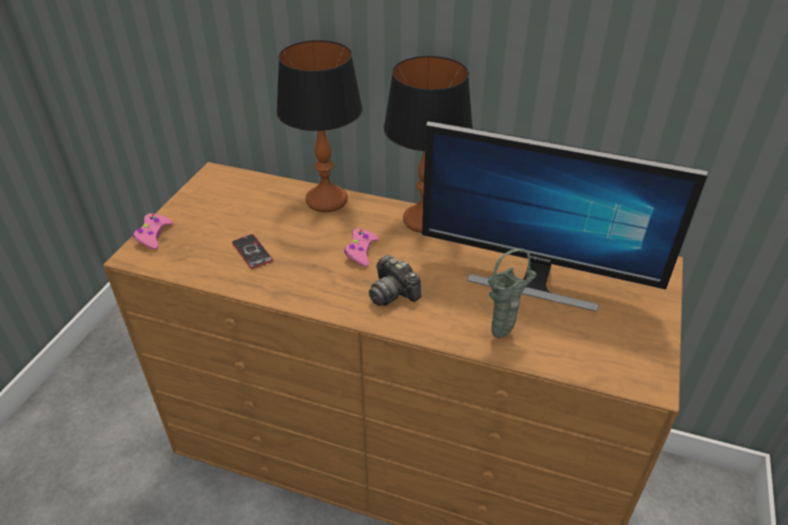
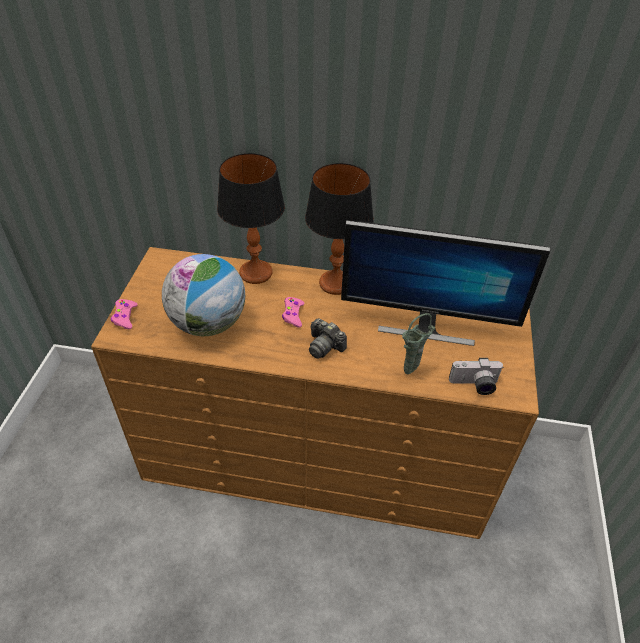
camera: 10 degrees left, 5 degrees up
(252, 252) = (208, 323): phone -> globe
(589, 363) = (474, 385): none -> camera

